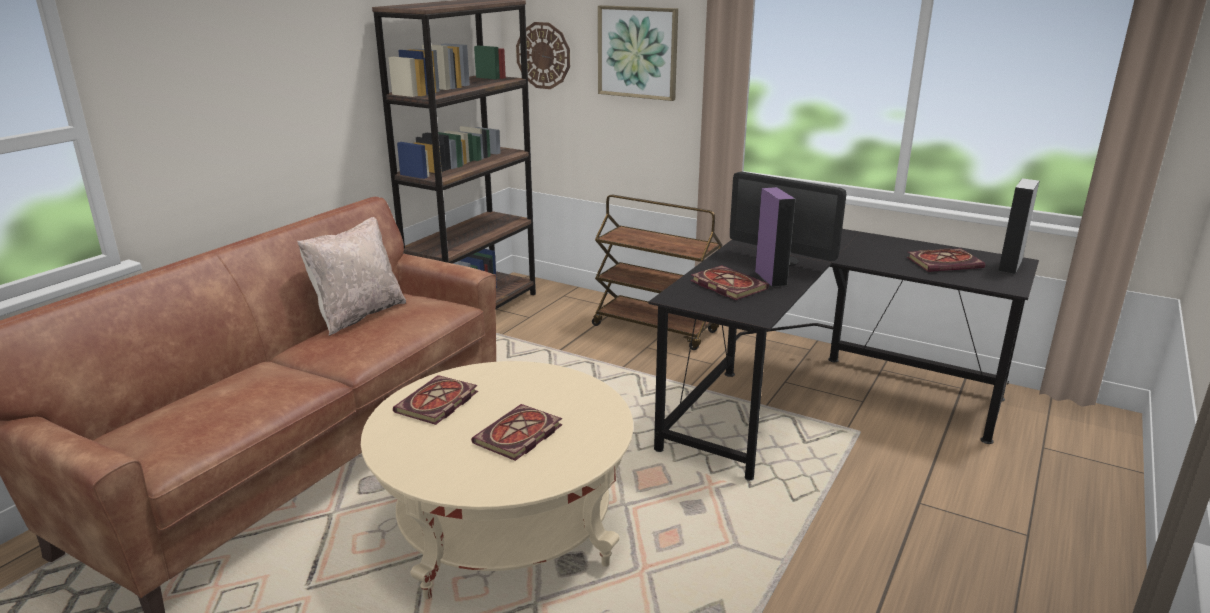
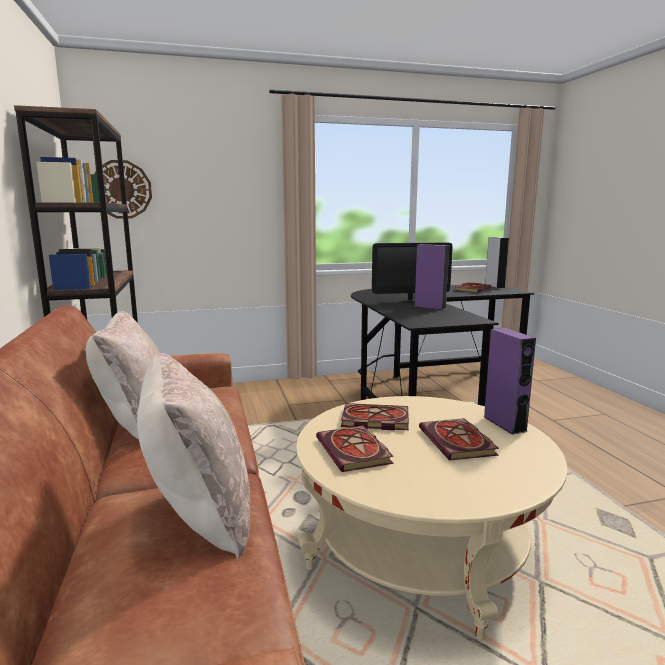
camera: 45 degrees left, 10 degrees down
(261, 393) = (198, 514): none -> beige pillow
(598, 442) = (504, 424): none -> purple speaker
(638, 52) = (217, 182): picture -> none
(656, 329) = (274, 393): brown cart -> none
(726, 285) = (421, 314): book -> book (373, 420)

